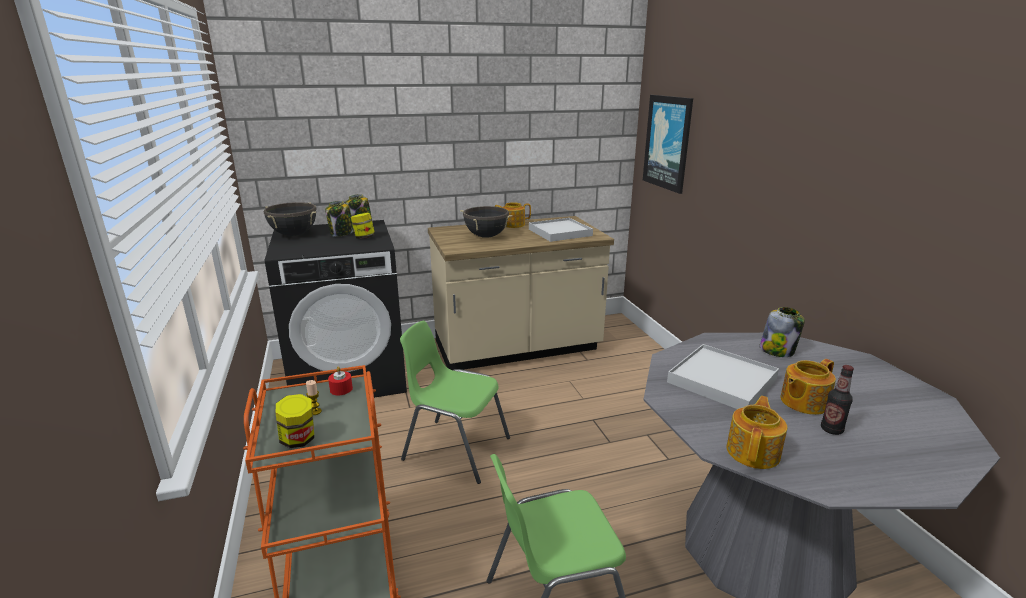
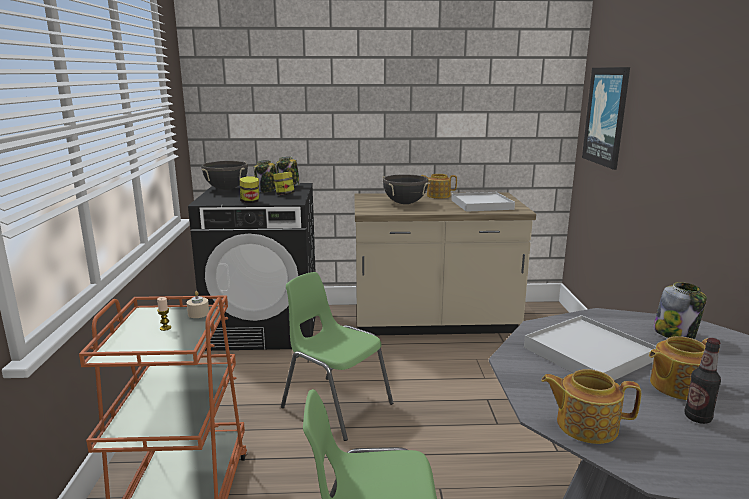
camera: 15 degrees right, 5 degrees down
(298, 440) = (137, 347): jar -> jar (250, 202)
(341, 389) = (198, 313): red candle -> beige candle
(754, 452) = (585, 425): teapot -> teapot turned 120 degrees counterclockwise

